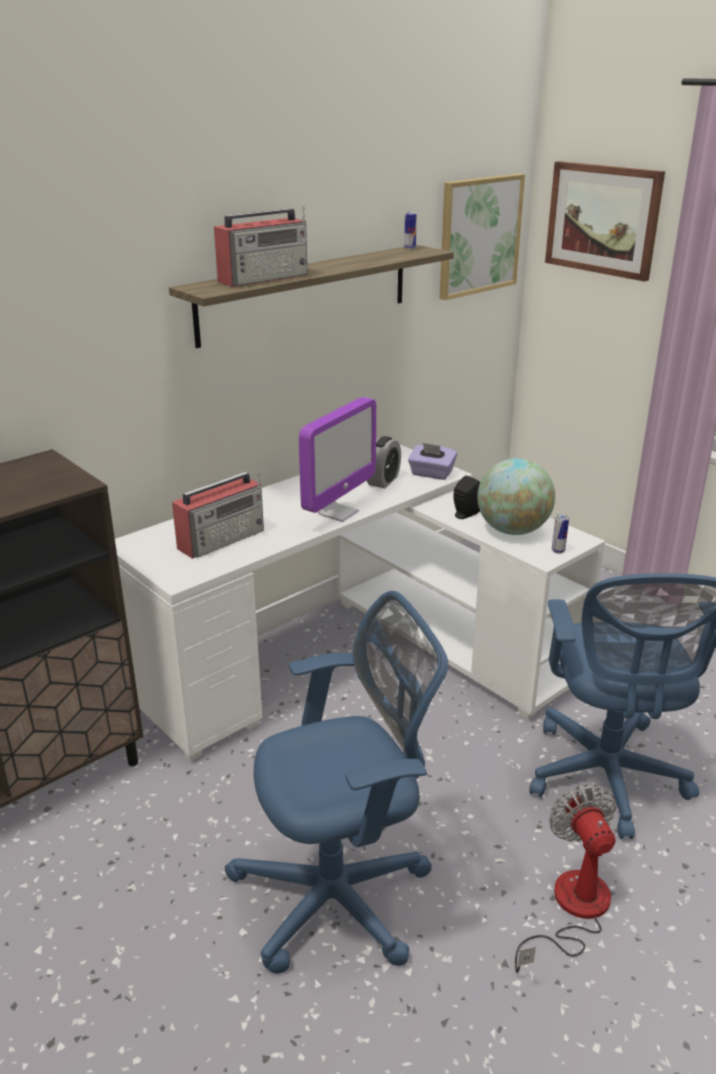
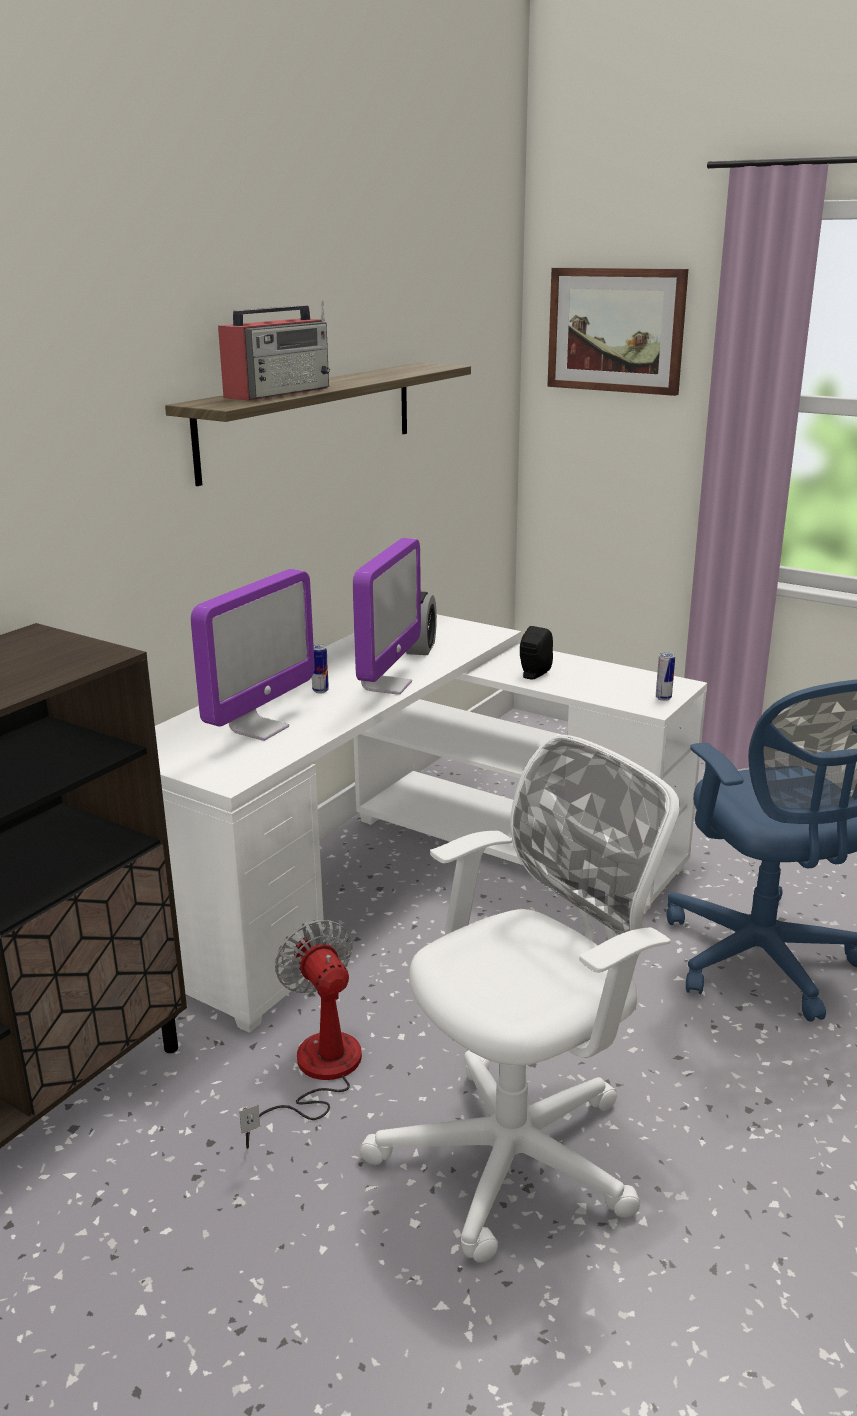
camera: 15 degrees left, 5 degrees down
(222, 539) = (259, 729): radio -> monitor
(341, 896) = (520, 1153): blue office chair -> white office chair
(409, 248) = (416, 365): can -> can (320, 691)
(431, 474) = (473, 635): purple tissue box -> none
(479, 235) = (477, 355): picture -> none
(512, 530) = (599, 684): globe -> none
(571, 909) = (795, 1109): fan -> fan (316, 1074)

